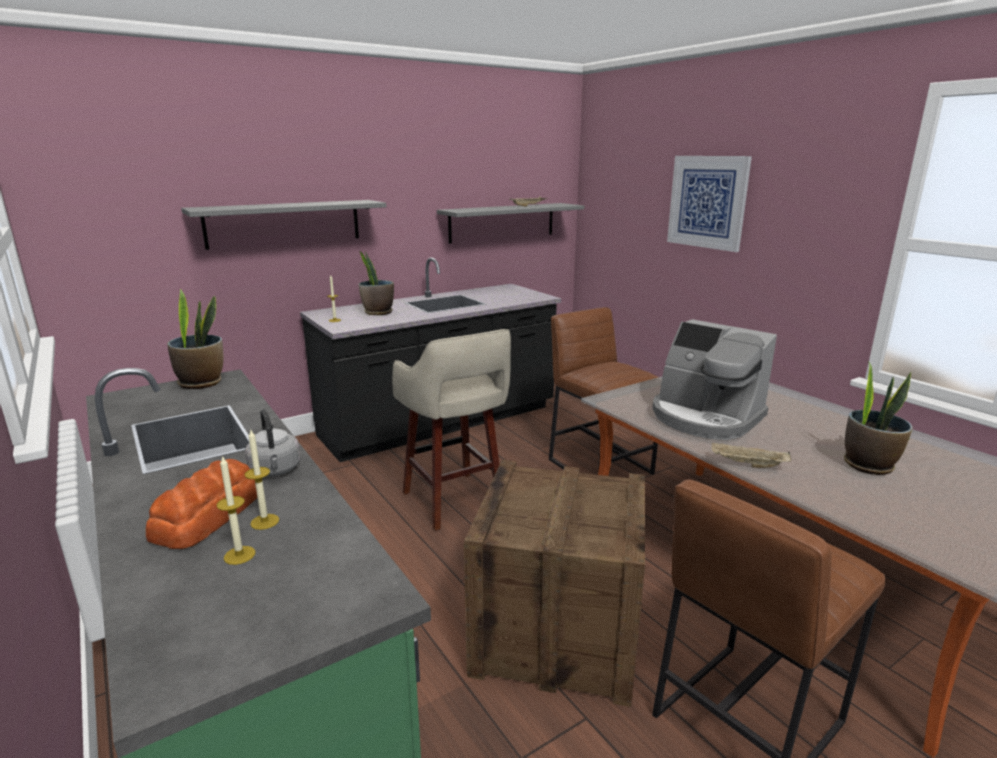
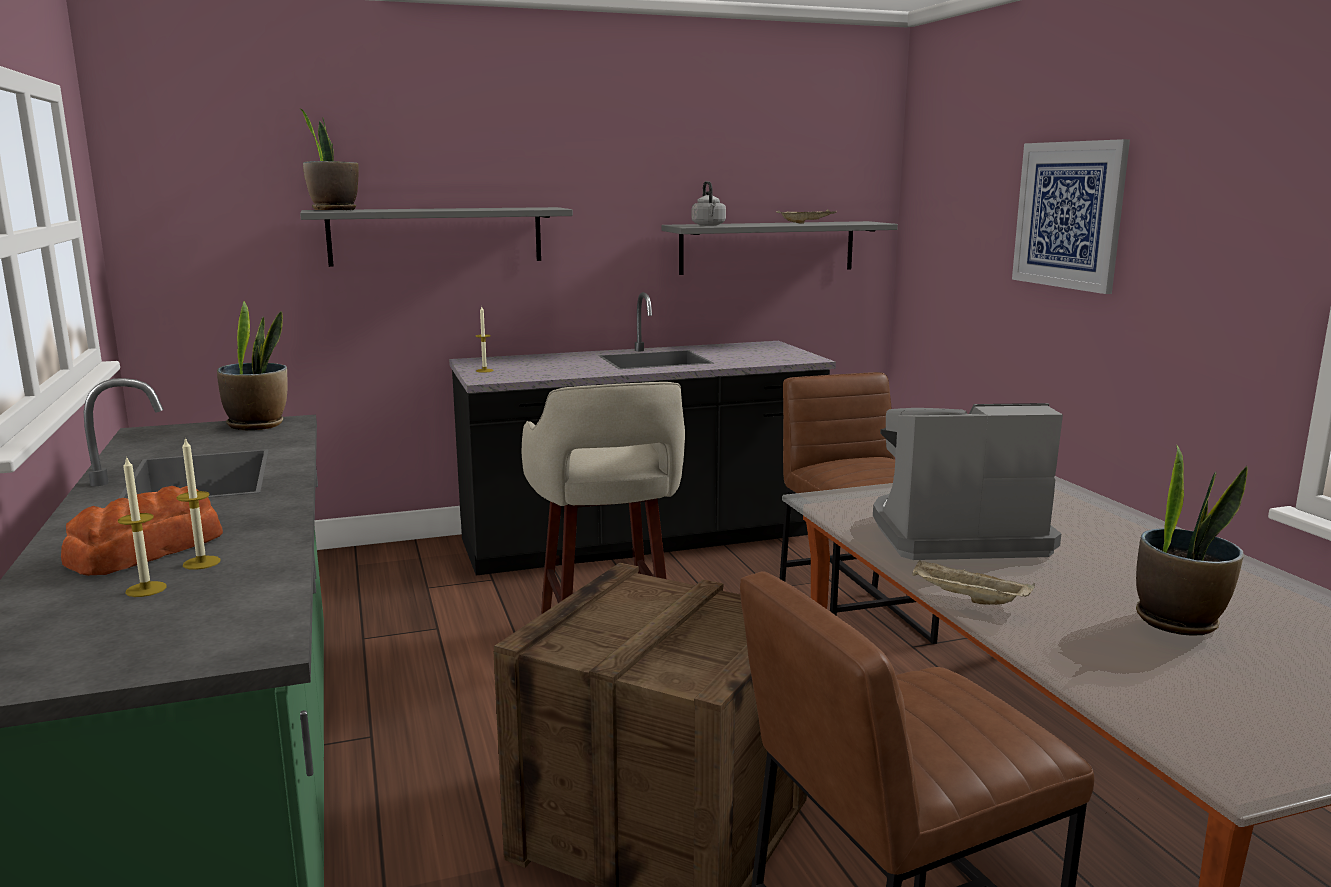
camera: 15 degrees right, 5 degrees down
(275, 470) = (259, 517): grey kettle -> grey kettle (709, 225)
(378, 312) = (550, 365): potted plant -> potted plant (334, 210)
(705, 418) = (955, 535): coffee machine -> coffee machine turned 120 degrees clockwise

